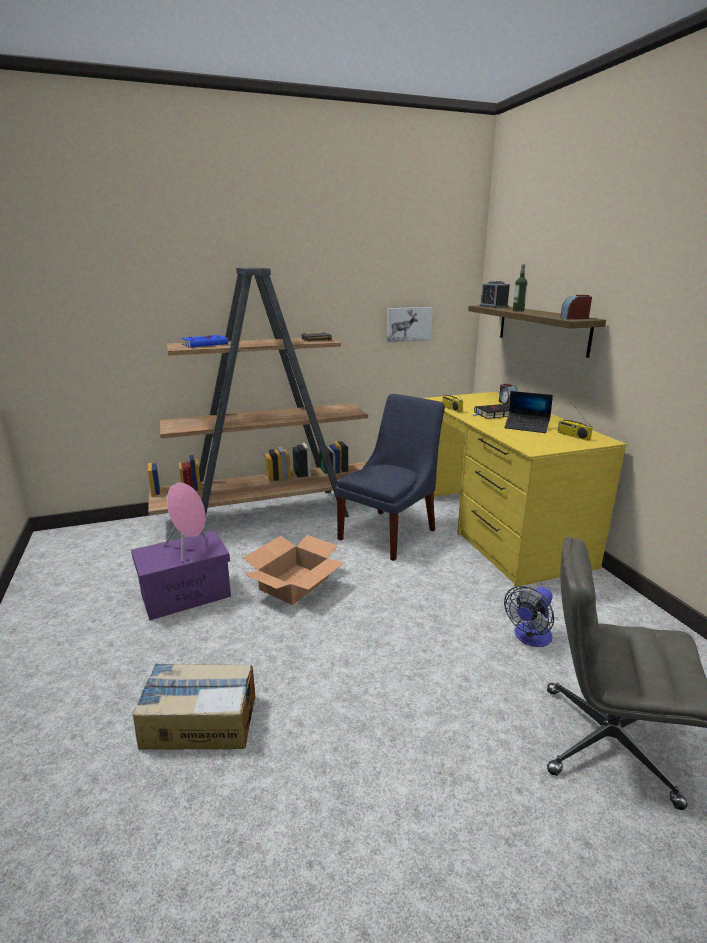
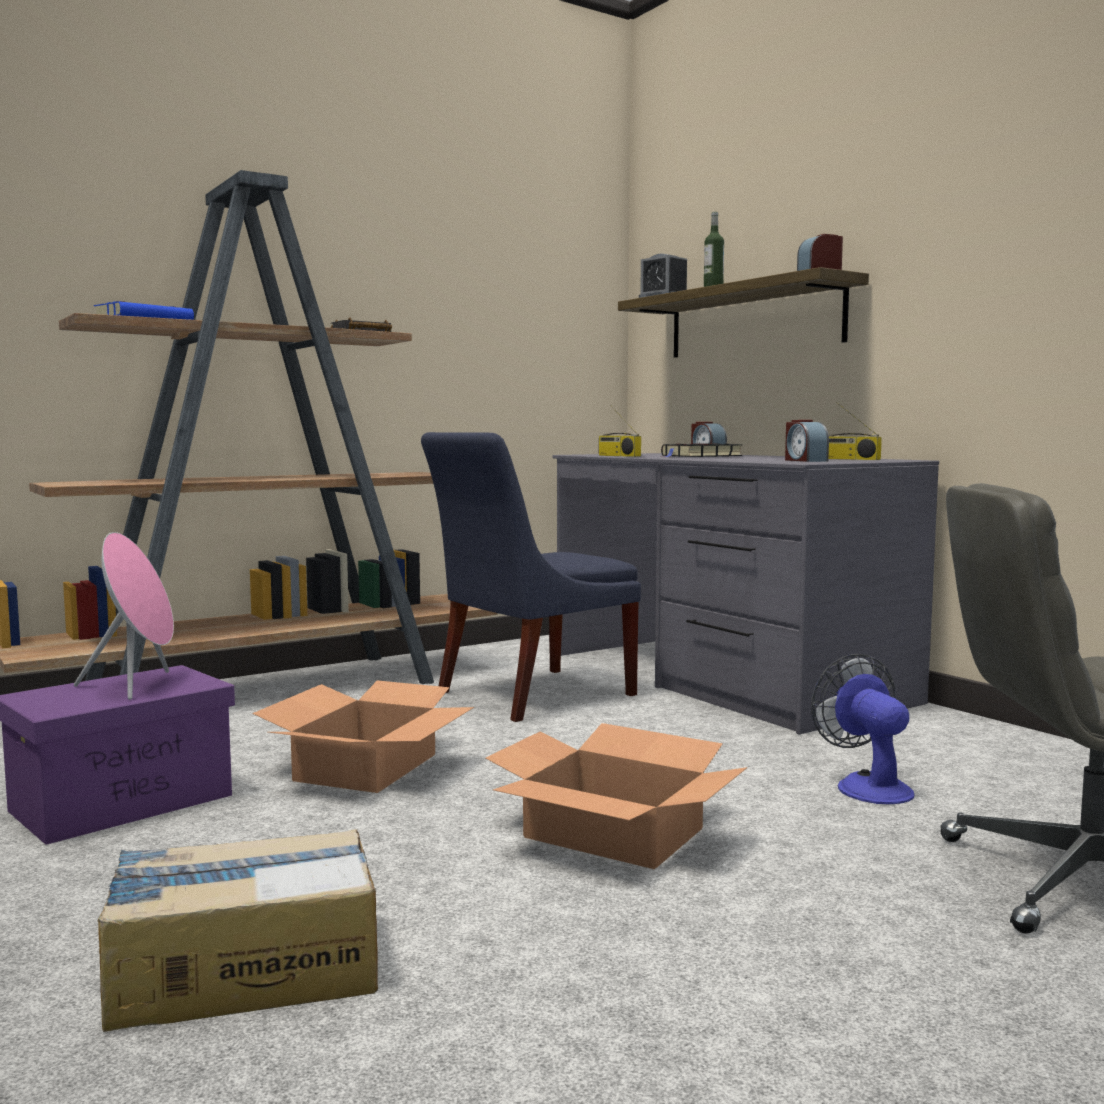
camera: 15 degrees left, 15 degrees down
(386, 655) = (613, 833): none -> cardboard box
(390, 532) = (528, 695): blue chair -> blue chair turned 150 degrees counterclockwise
(408, 324) = (513, 336): picture -> none
(497, 529) = (723, 677): yellow desk -> grey desk
(526, 427) = (766, 458): laptop -> none
(530, 638) = (866, 786): fan -> fan turned 135 degrees clockwise
(540, 442) = (804, 460): none -> alarm clock

